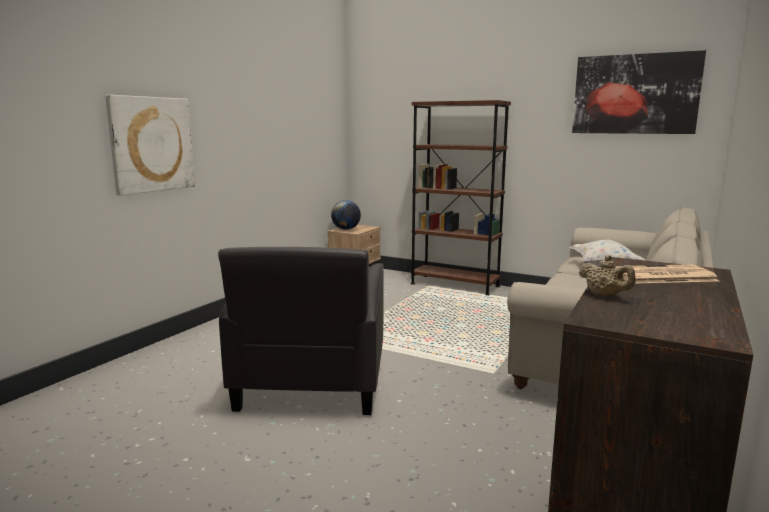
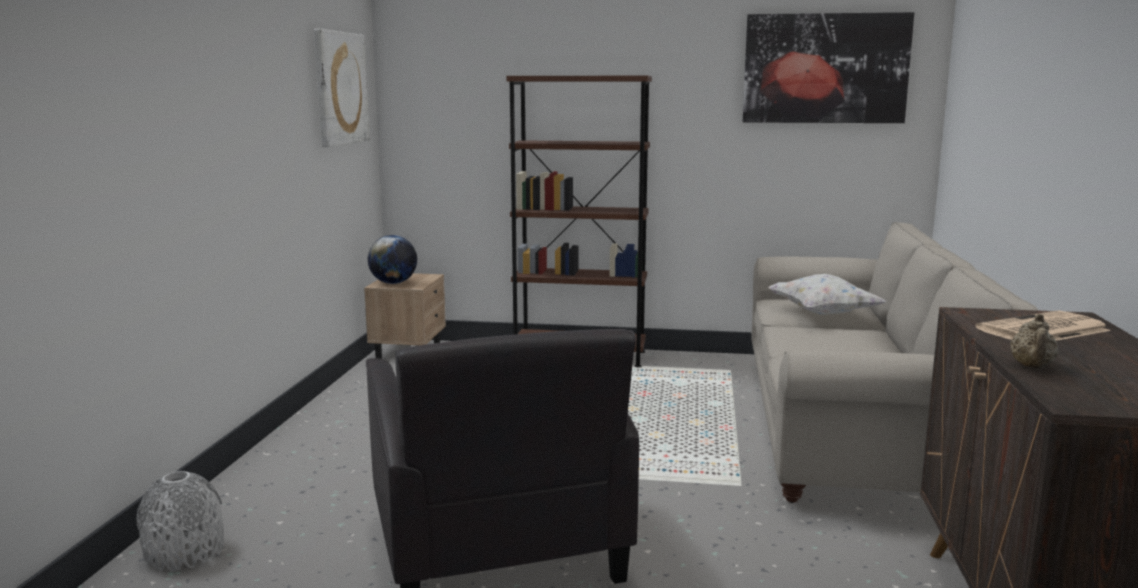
camera: 20 degrees left, 0 degrees up
(151, 144) = (135, 164): picture -> picture (340, 88)
(157, 358) = (184, 552): none -> grey vase
(604, 295) = (1032, 367): beige teapot -> beige teapot turned 75 degrees clockwise

